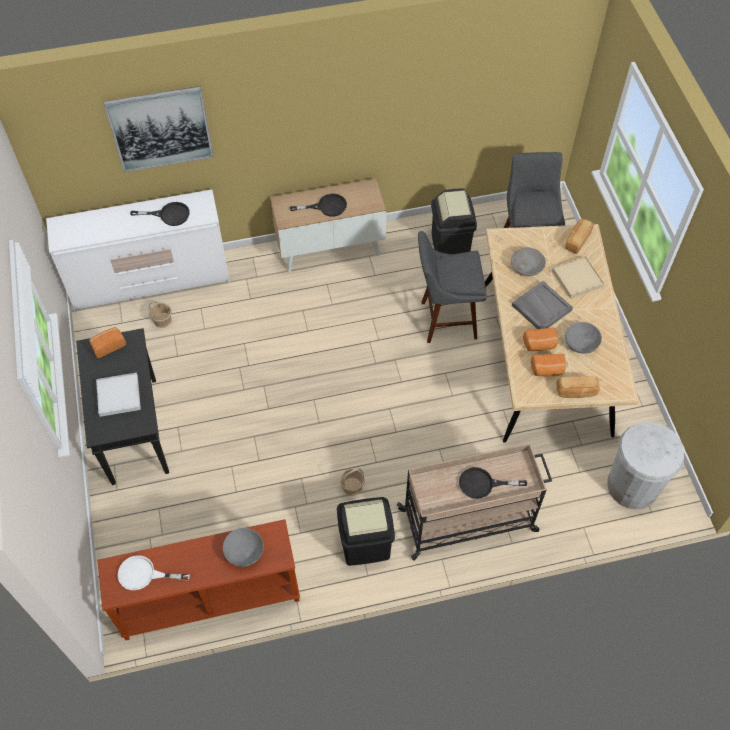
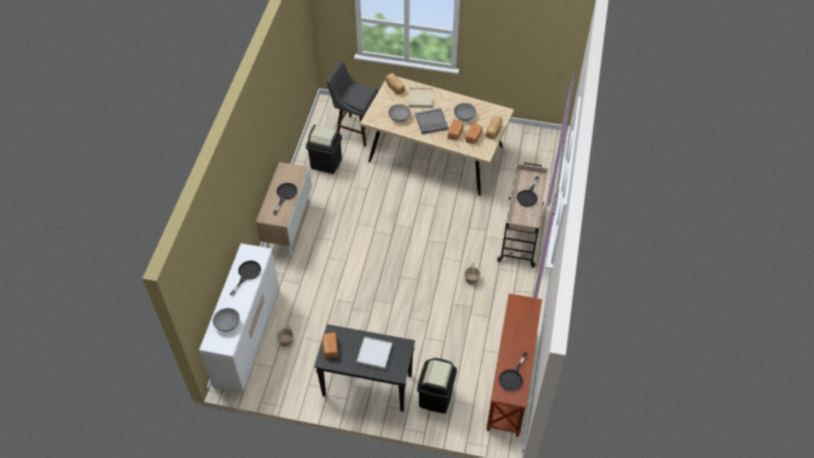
camera: 65 degrees left, 5 degrees down
(144, 574) = (512, 377): white frying pan -> black frying pan
(160, 129) = (218, 223): picture -> none
(244, 551) = (520, 320): grey bowl -> grey bowl (227, 323)
(365, 545) = (513, 287): black trash can -> black trash can (436, 397)
(445, 320) = (381, 188): grey stool -> none
(632, 485) = (535, 152): white trash can -> none

